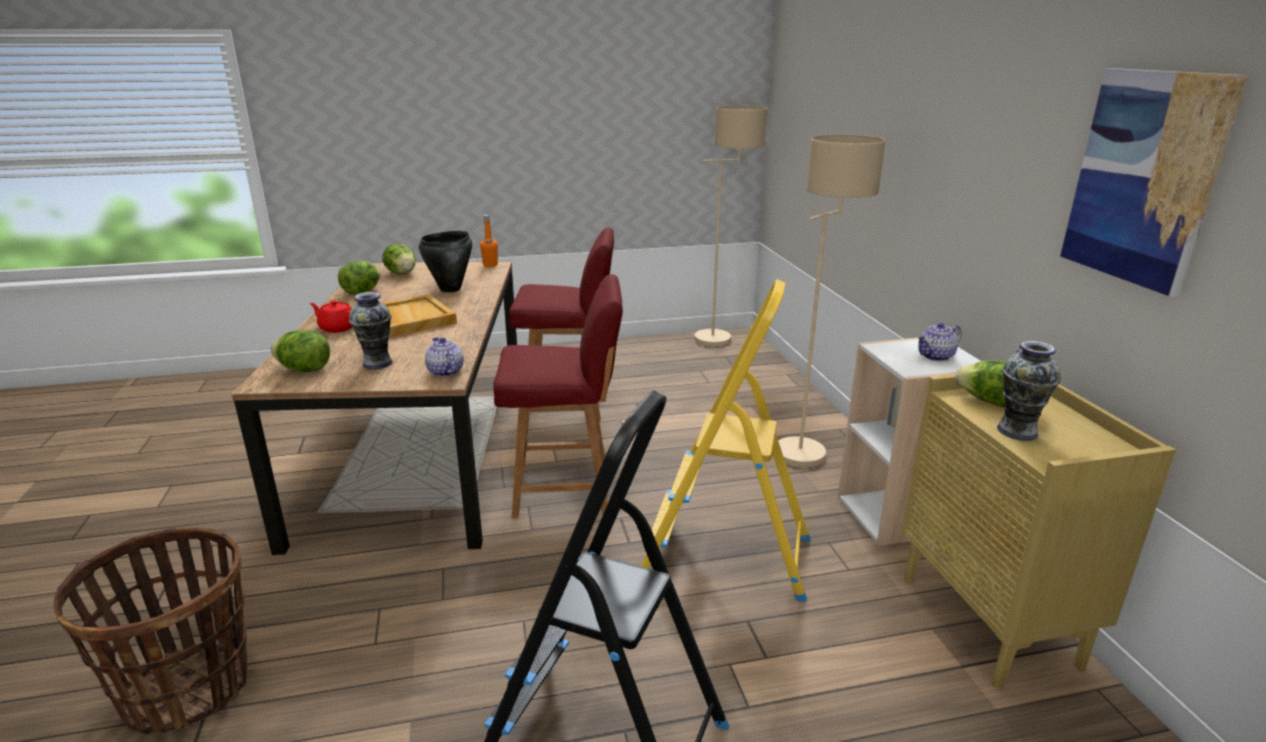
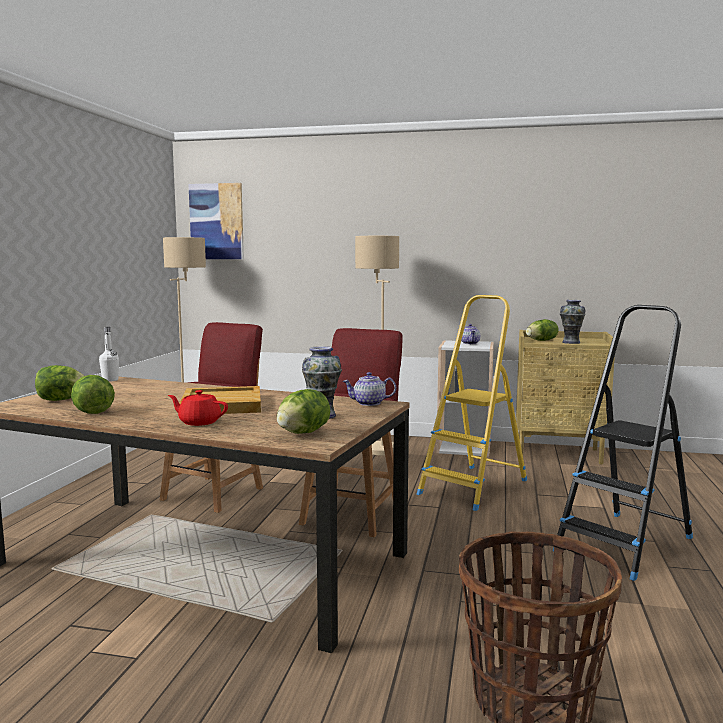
camera: 65 degrees left, 15 degrees down
(337, 328) = (199, 422): red teapot -> red teapot turned 60 degrees clockwise
(451, 289) = (157, 392): black cooking pot -> none
(490, 265) = (110, 380): orange bottle -> white bottle
(1144, 178) = (554, 232): picture -> picture (216, 221)

